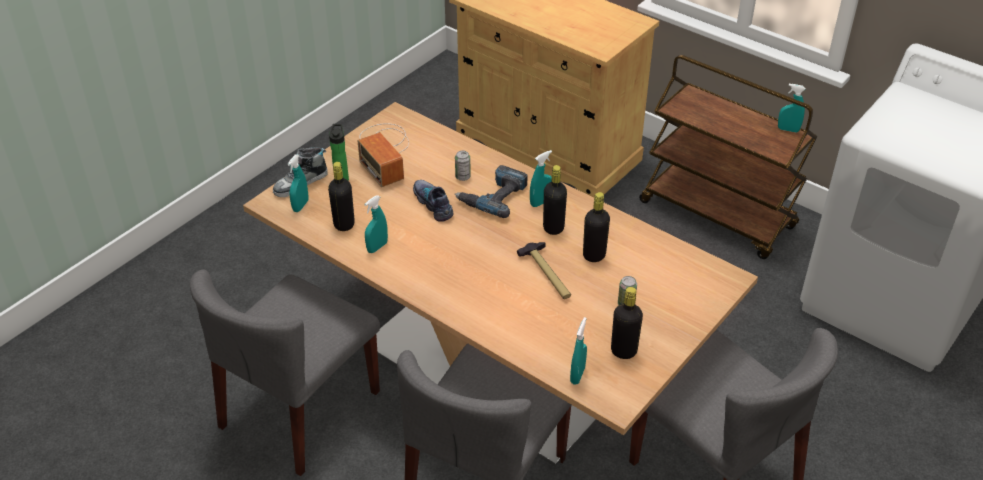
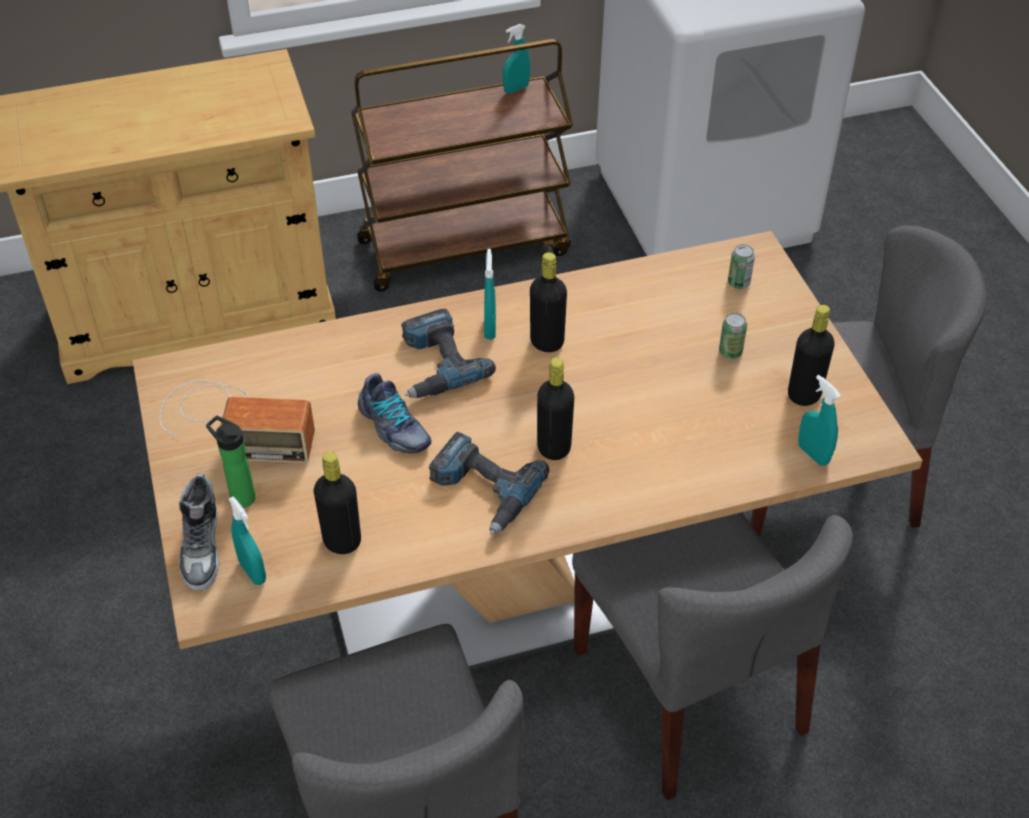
camera: 55 degrees left, 5 degrees up
(377, 247) = (424, 528): turquoise spray bottle -> none
(421, 255) = (482, 490): none -> power drill
(433, 204) = (393, 428): shoe -> shoe turned 135 degrees counterclockwise
(463, 177) = (368, 373): can -> can (738, 283)
(547, 274) = (624, 391): hammer -> none
(594, 255) = (627, 334): black bottle -> black bottle (554, 448)

